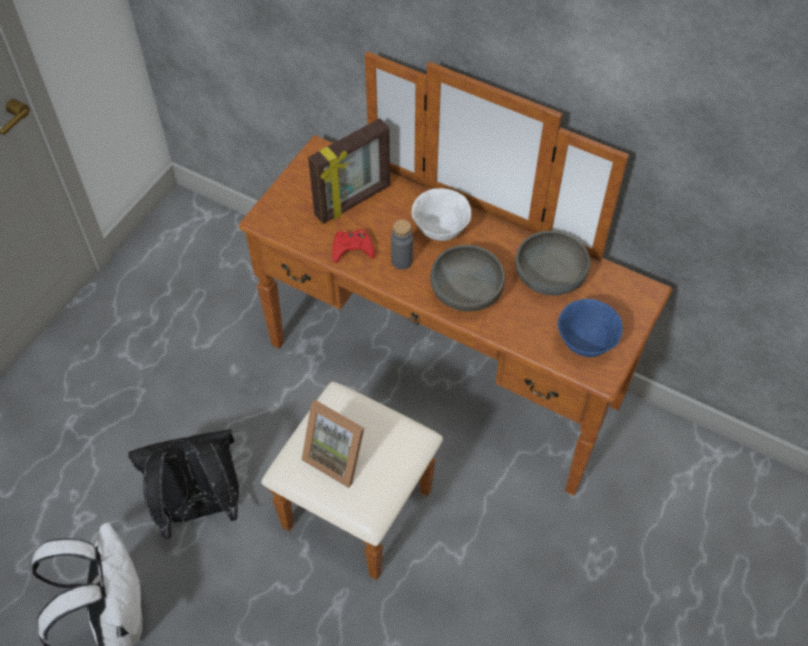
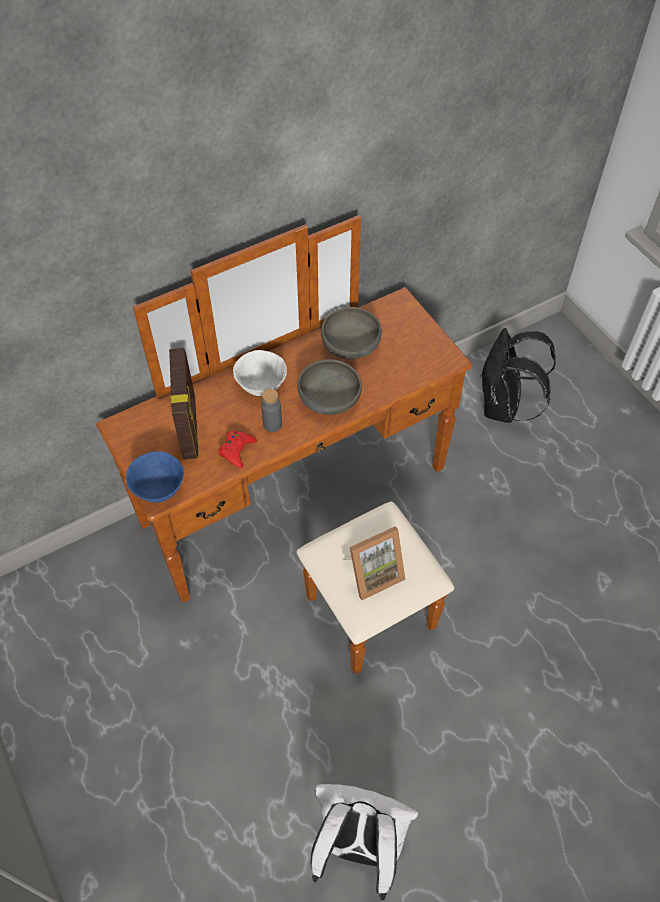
camera: 60 degrees left, 0 degrees up
(201, 506) = (299, 729): black backpack -> black backpack (503, 407)
(585, 343) = (419, 354): blue bowl -> blue bowl (159, 489)

